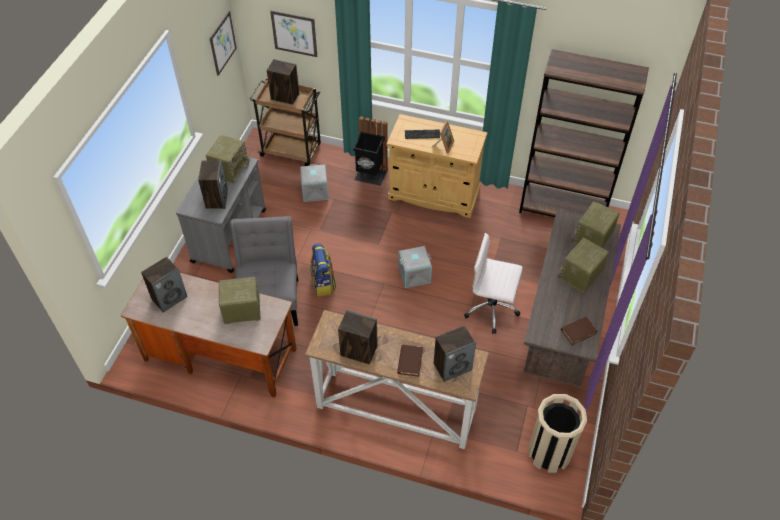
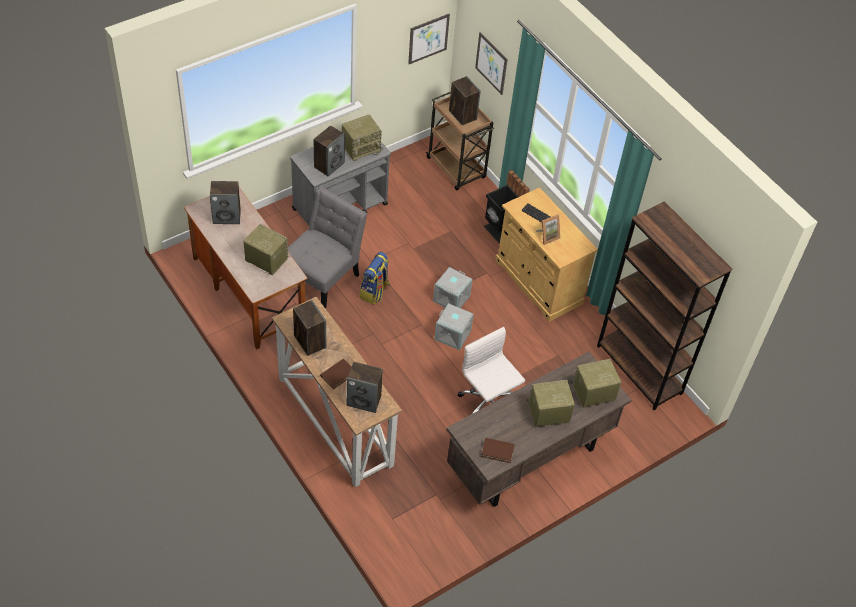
camera: 35 degrees right, 0 degrees up
(314, 191) = (441, 214): grey storage box -> grey storage box (451, 298)
(549, 453) = (416, 539): beige trash can -> none

